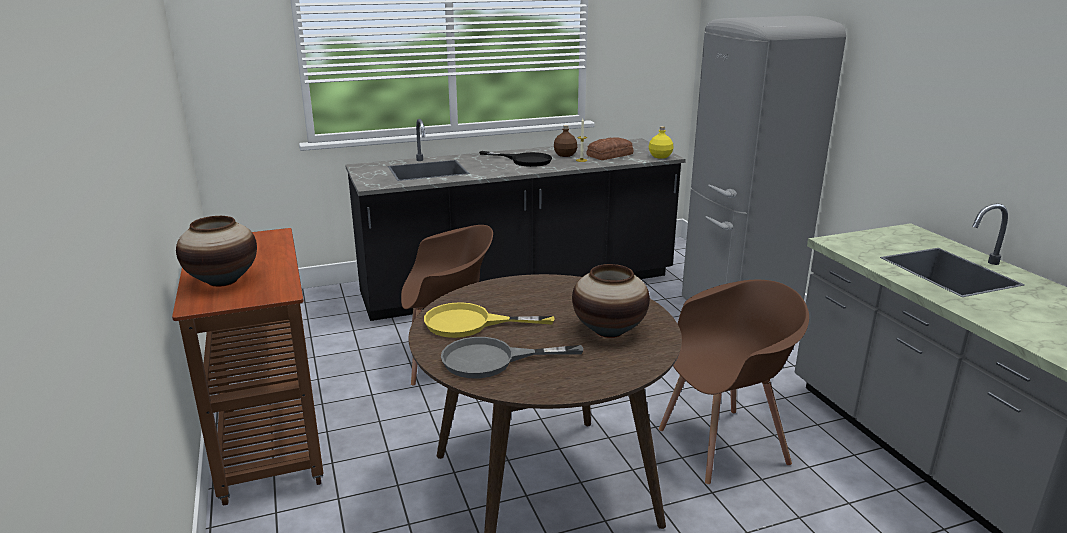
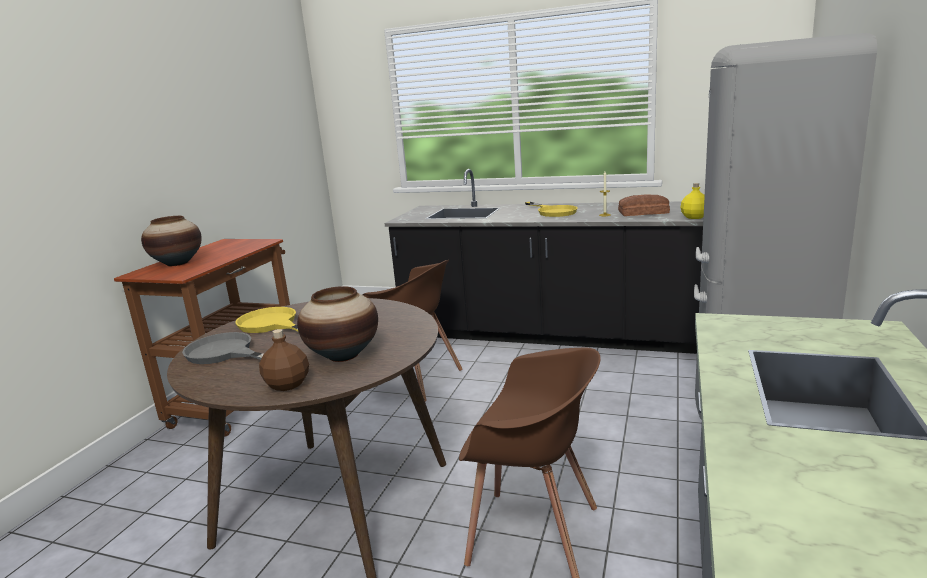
camera: 40 degrees right, 5 degrees down
(524, 160) = (553, 211): black frying pan -> yellow frying pan
(564, 155) = (599, 210): brown bottle -> brown bottle (287, 384)

